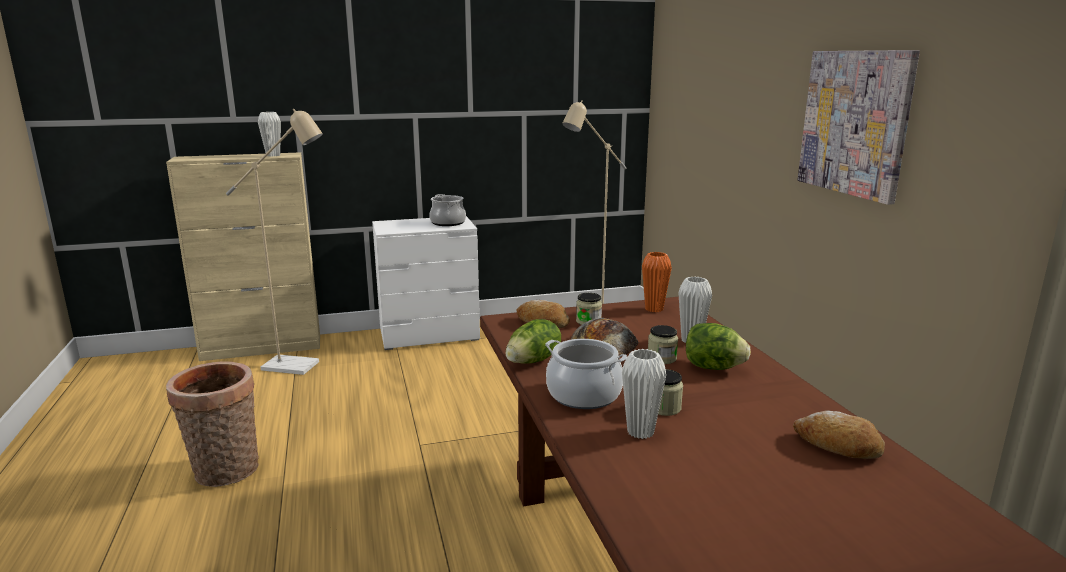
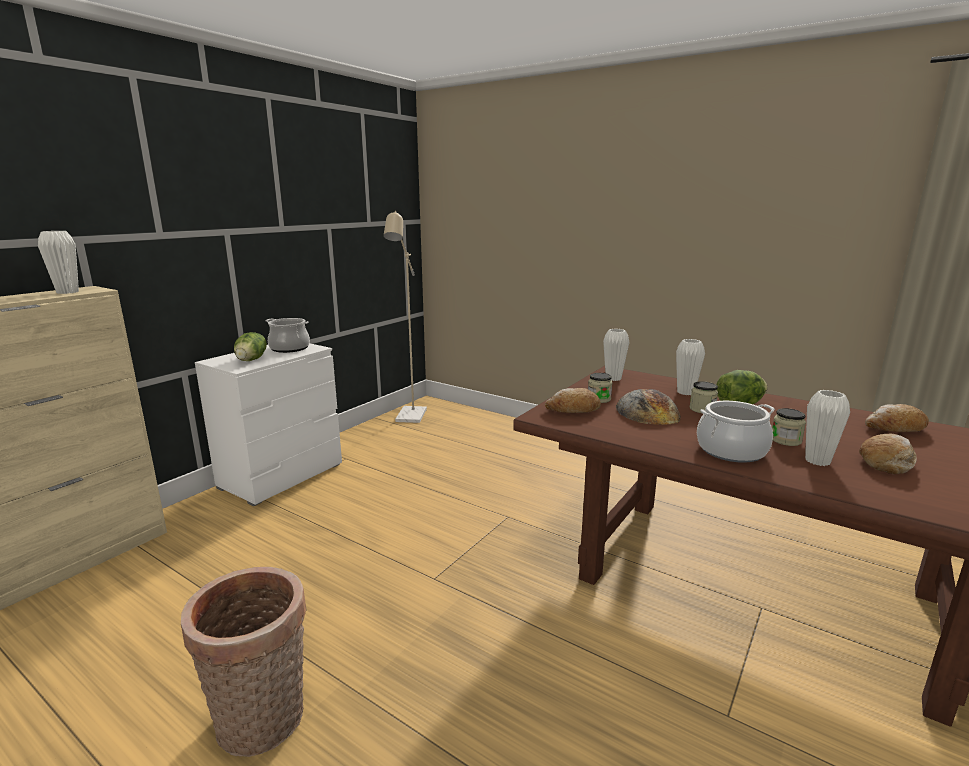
camera: 40 degrees left, 0 degrees up
(299, 367) = (171, 561): beige floor lamp -> none
(534, 361) = (642, 439): lettuce -> lettuce (252, 360)
(654, 309) = (613, 378): orange vase -> white vase
(713, 462) = (886, 462): none -> bread
(855, 123) = (695, 213): picture -> none

